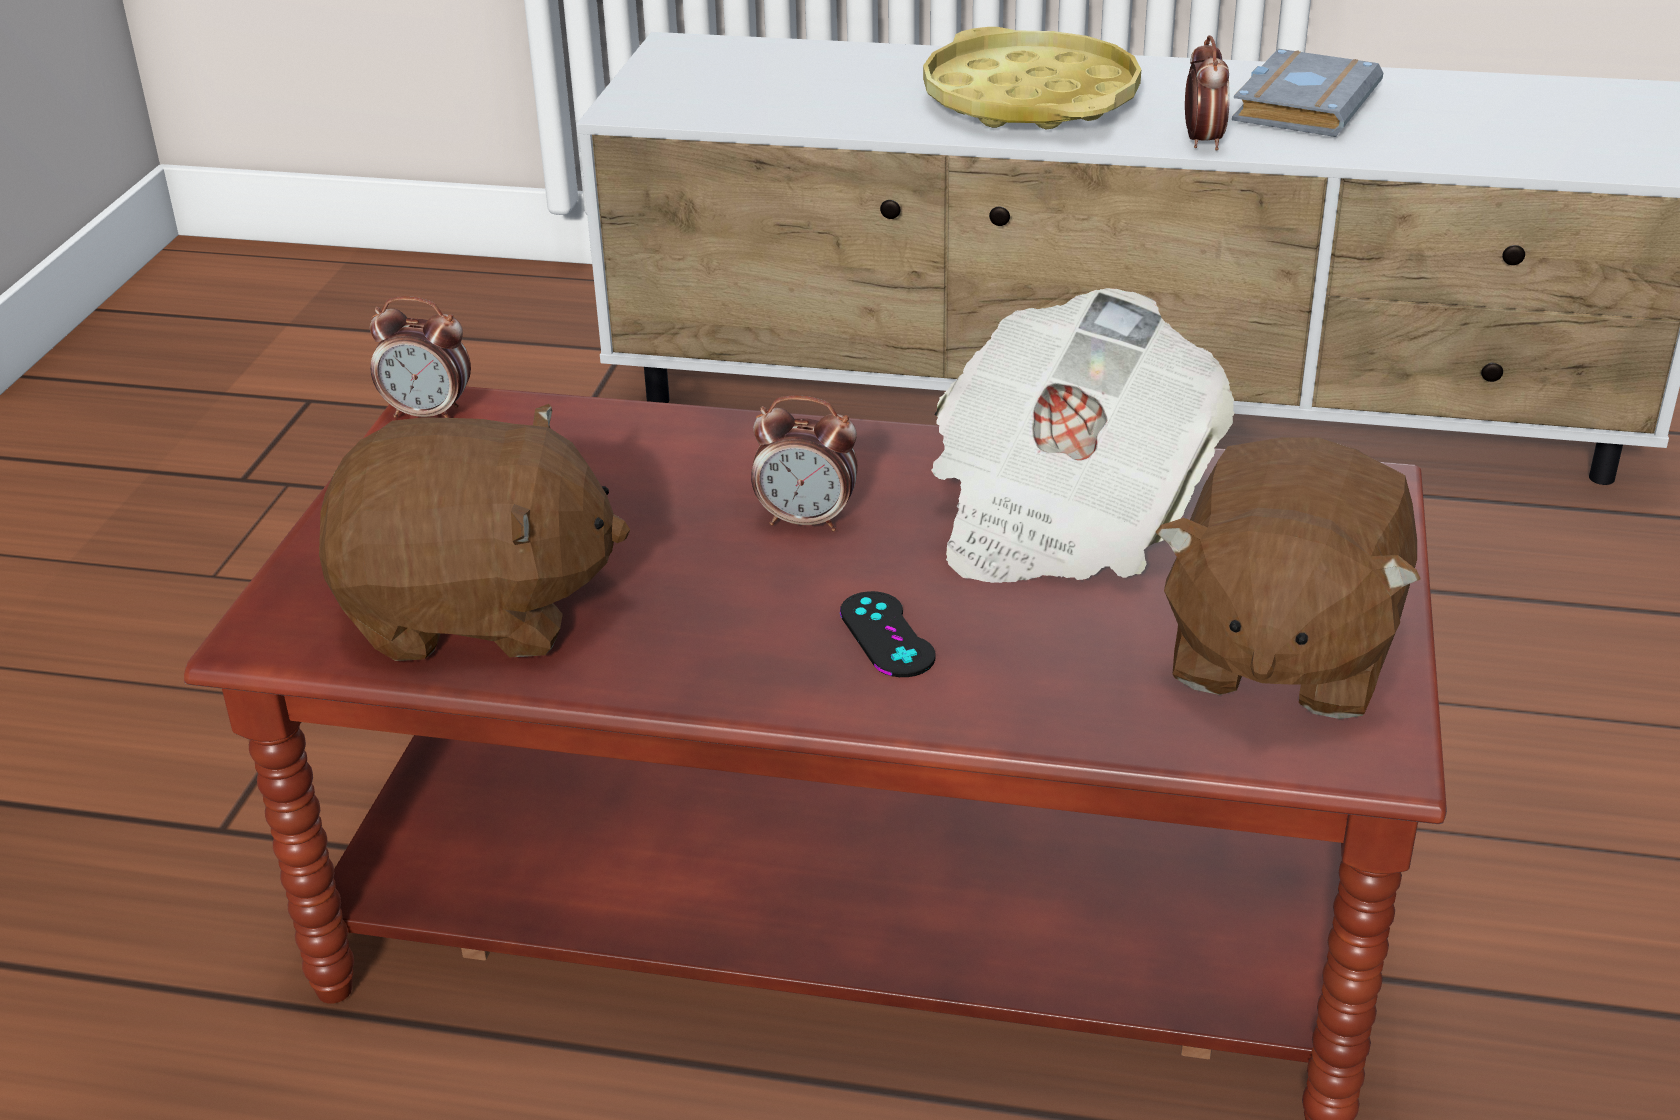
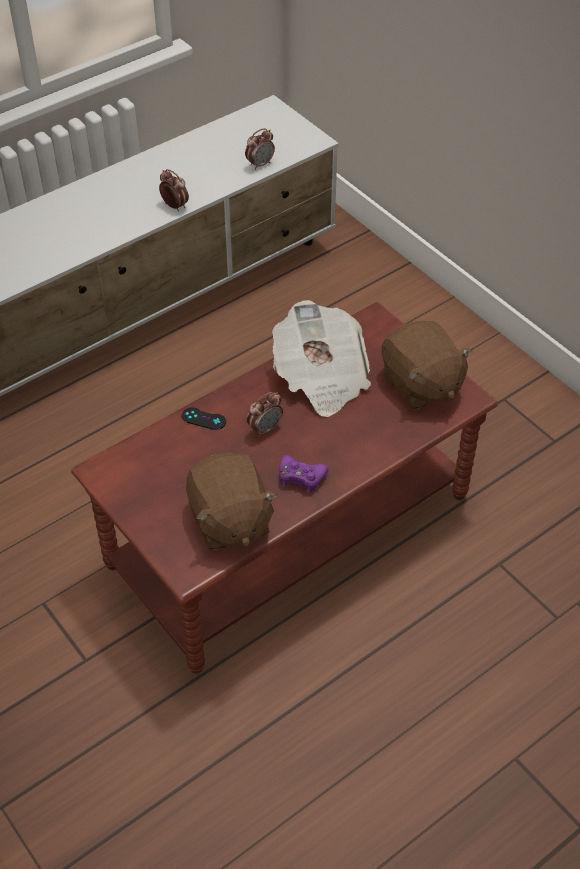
camera: 50 degrees left, 15 degrees up
(428, 414) = (102, 474): alarm clock -> alarm clock (260, 164)
(477, 611) = (229, 521): brown plush toy -> brown plush toy turned 120 degrees clockwise
(728, 637) = (301, 477): none -> purple game controller
(887, 635) = (335, 447): black game controller -> black game controller (203, 419)
(1030, 99) = (93, 216): yellow tray -> none
(1301, 104) = (180, 169): grey book -> none

